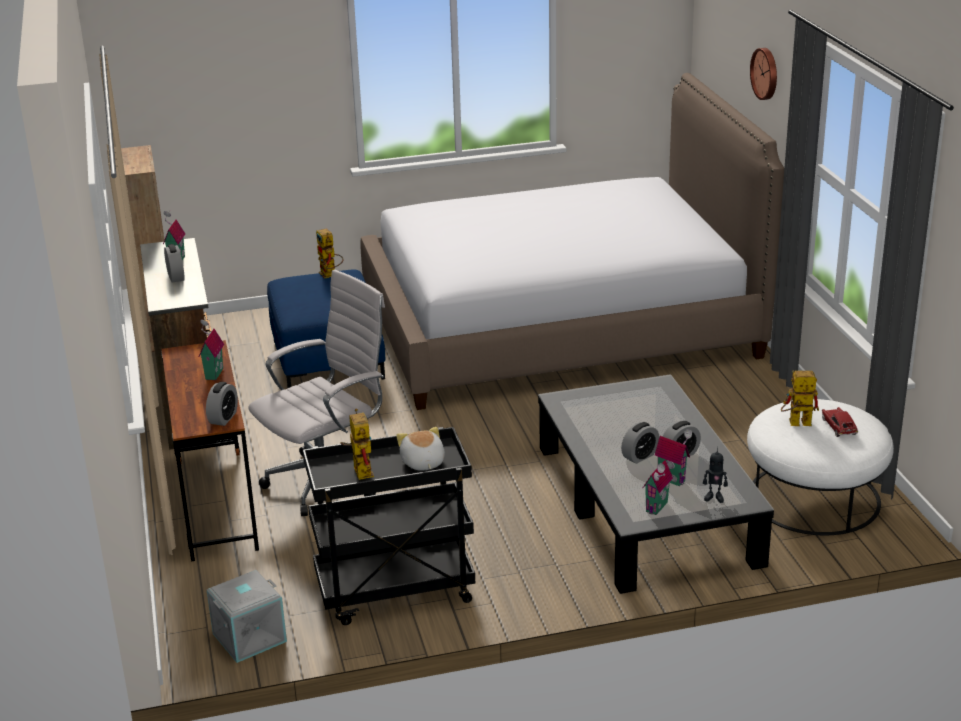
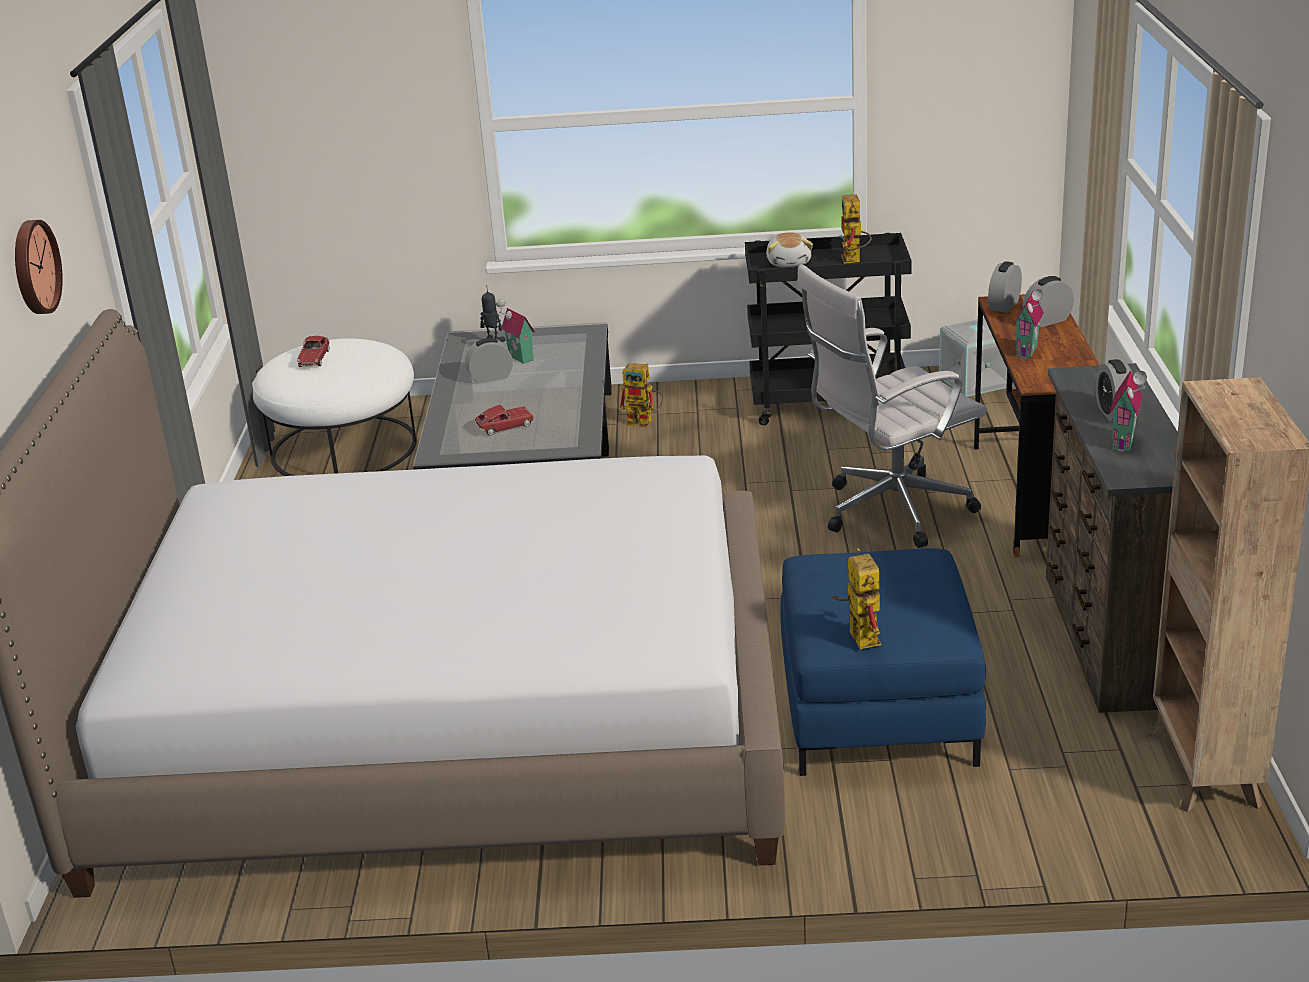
camera: 165 degrees left, 0 degrees up
(627, 409) = (505, 426): none -> toy car
(640, 456) = (534, 379): alarm clock -> alarm clock (1047, 321)
(658, 507) = (554, 337): toy house -> none
(795, 424) = (354, 364): toy robot -> toy robot (645, 422)

